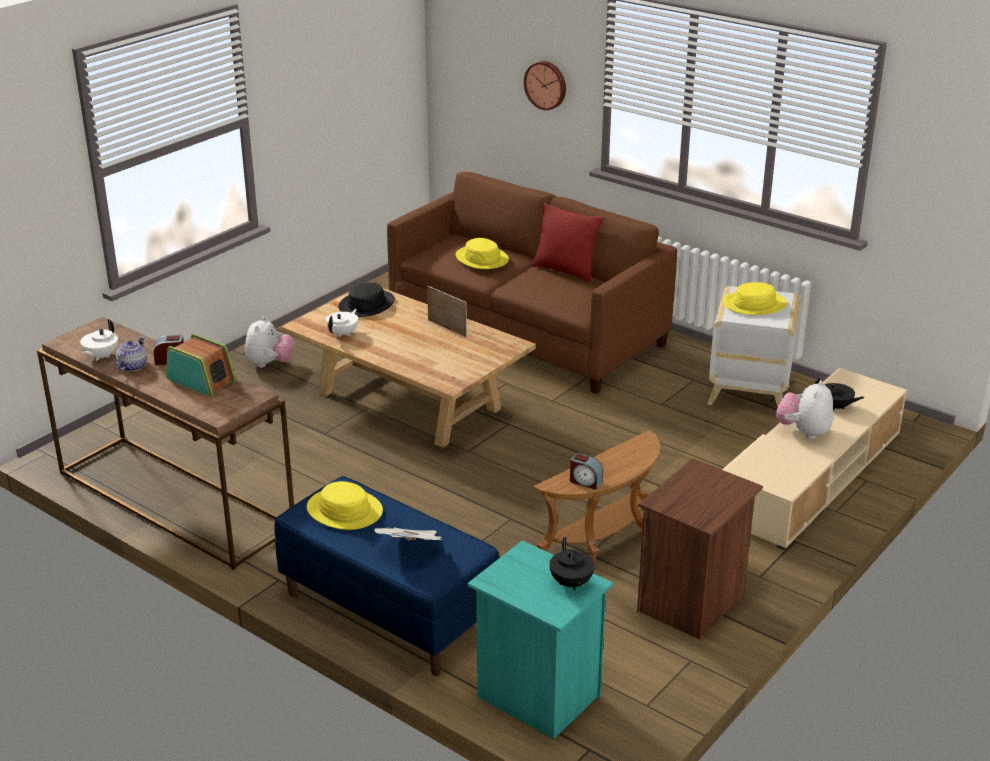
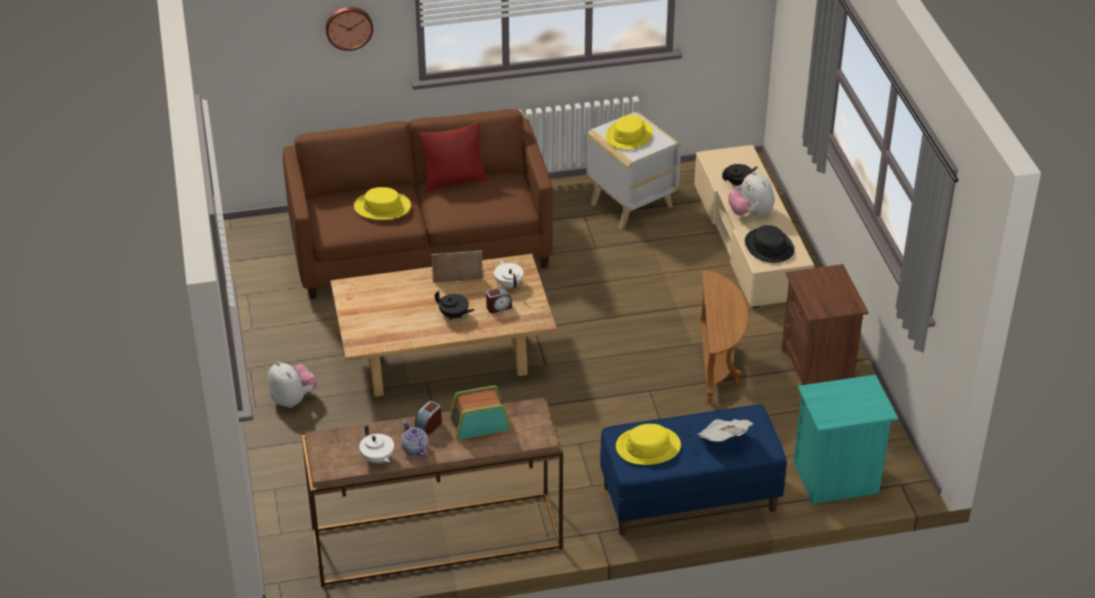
camera: 50 degrees left, 10 degrees up
(343, 333) = (400, 332): white teapot -> white teapot (509, 284)
(366, 304) = (367, 299): black hat -> black hat (769, 246)
(571, 583) = (861, 390): black teapot -> black teapot (454, 315)
(585, 481) = (730, 329): alarm clock -> alarm clock (498, 307)

